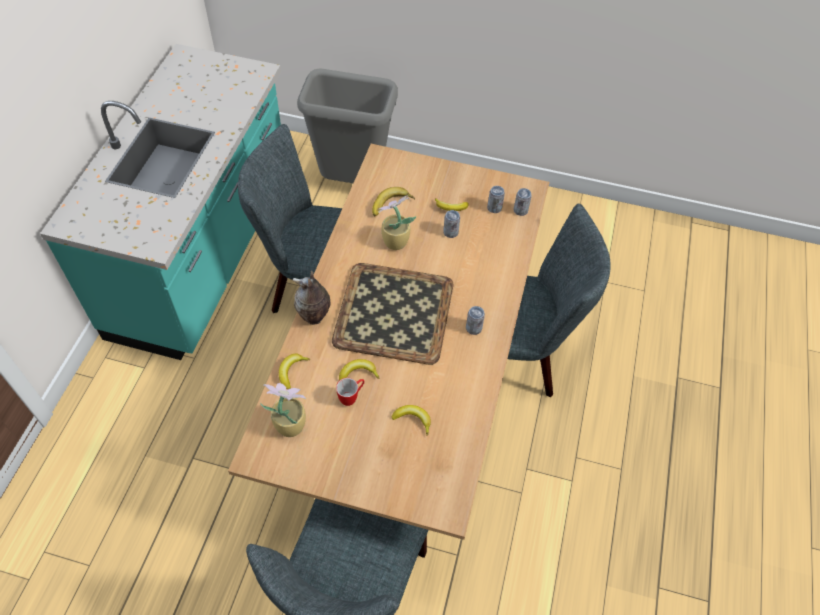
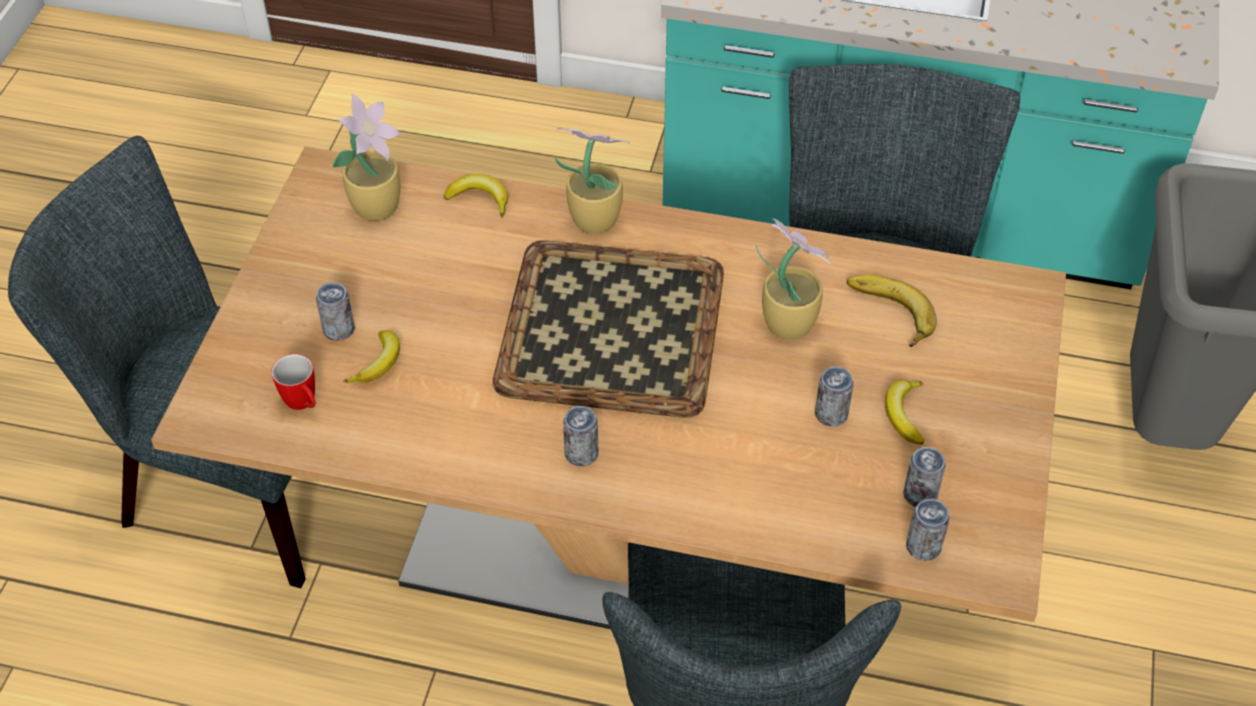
camera: 90 degrees right, 5 degrees down
(314, 318) = (593, 218): vase -> potted plant
(351, 397) = (427, 278): mug -> mug (304, 405)
(358, 373) = (476, 284): banana -> none
(387, 441) = (339, 330): none -> can

